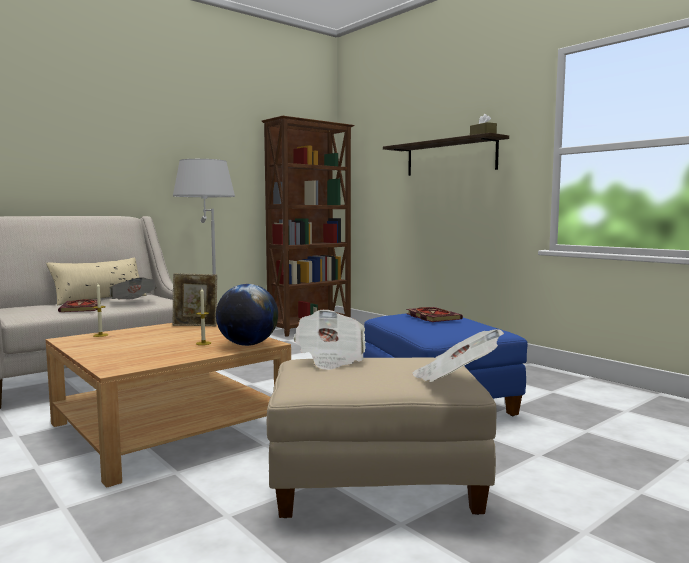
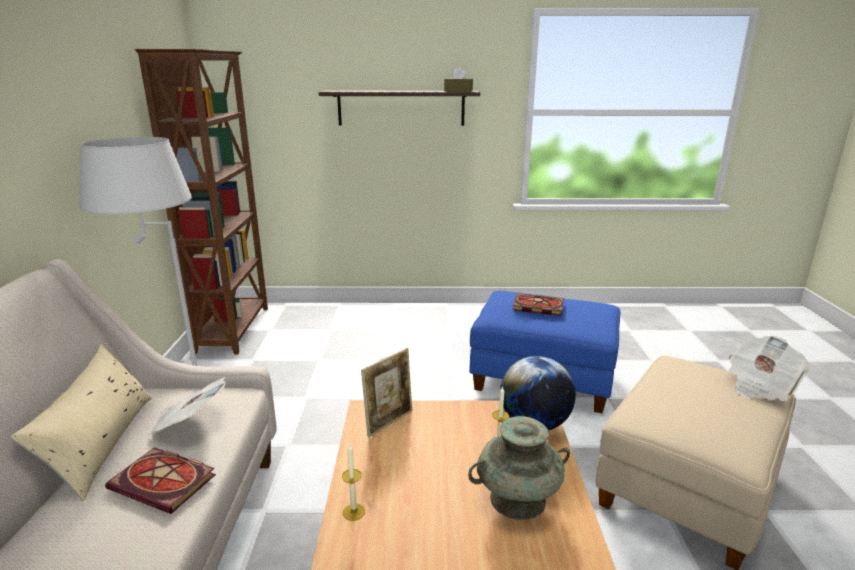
camera: 50 degrees left, 15 degrees up
(151, 353) = (517, 499): none -> turquoise vase
(330, 359) = (670, 409): newspaper -> none

